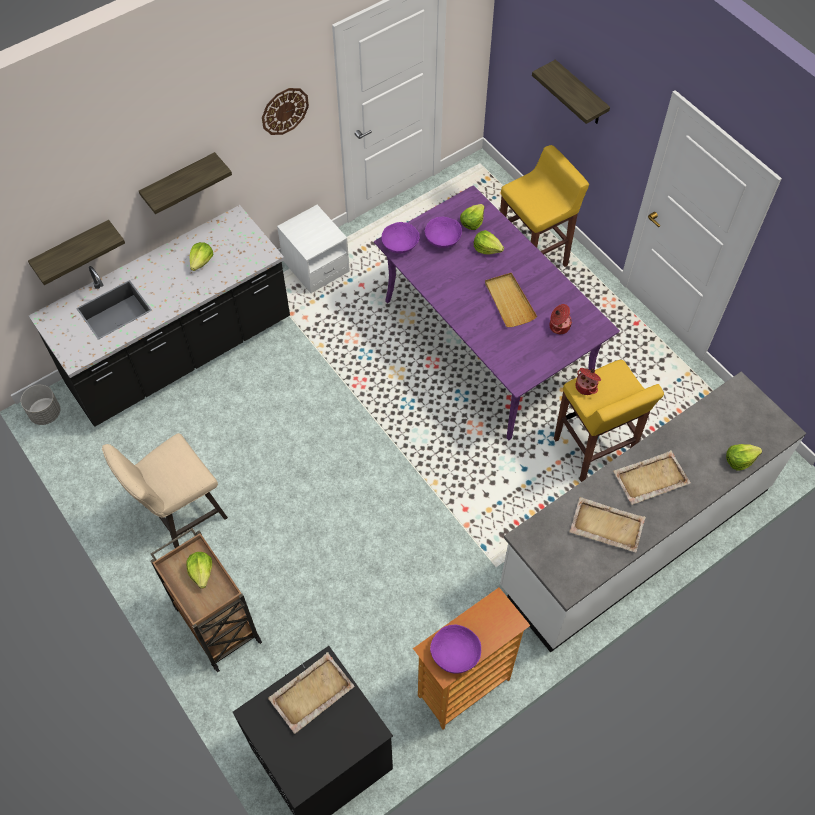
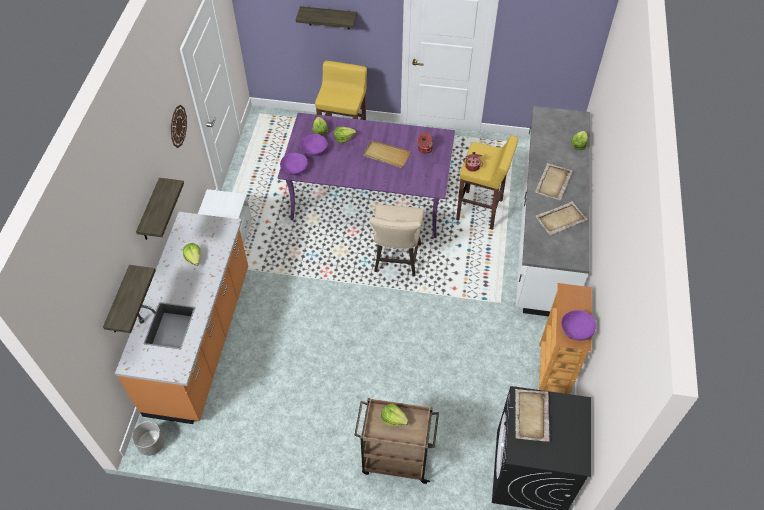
camera: 45 degrees left, 5 degrees down
(180, 353) = (200, 340): black counter -> orange counter
(180, 514) = (306, 424): beige stool -> beige stool (396, 261)

